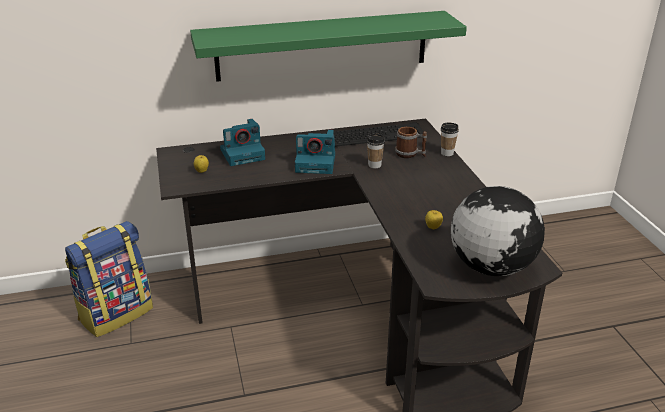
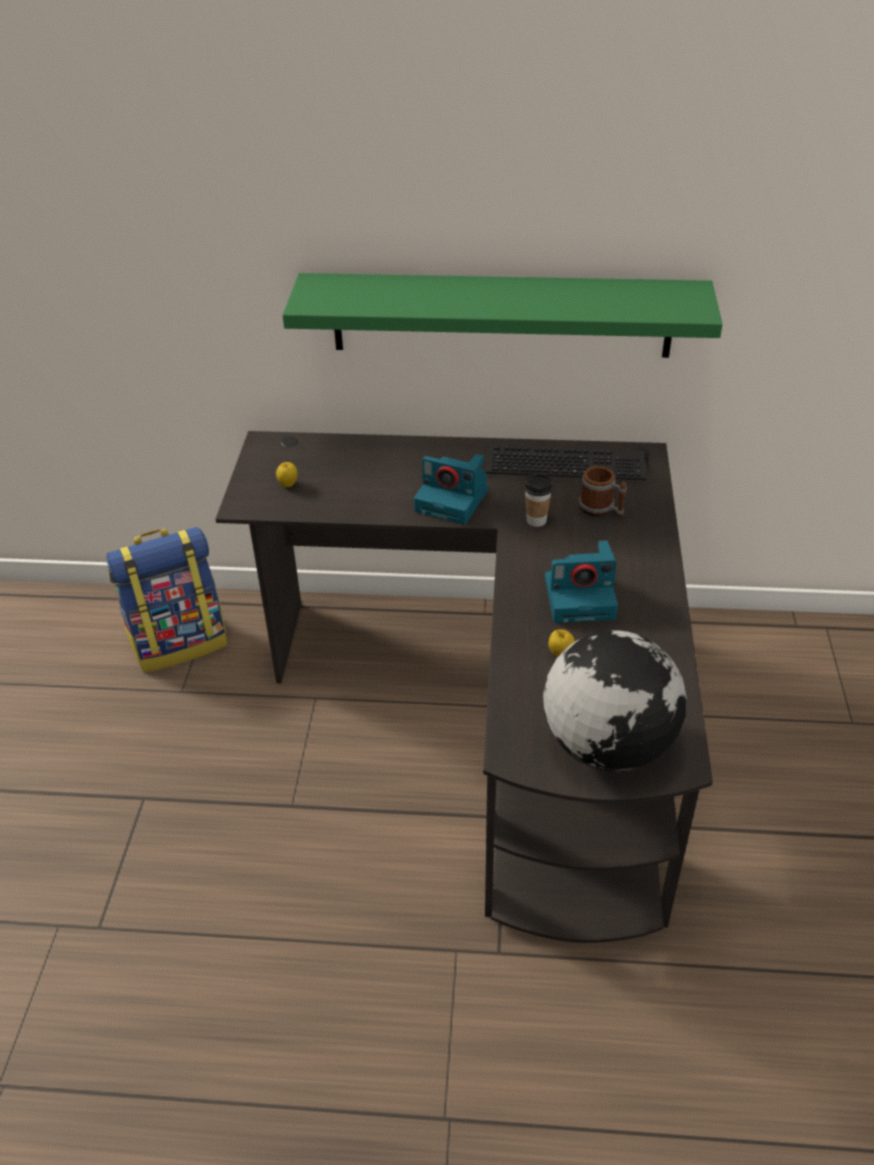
camera: 20 degrees right, 10 degrees up
(243, 154) = (359, 463): camera -> camera (581, 597)
(447, 153) = (661, 518): cup -> none

